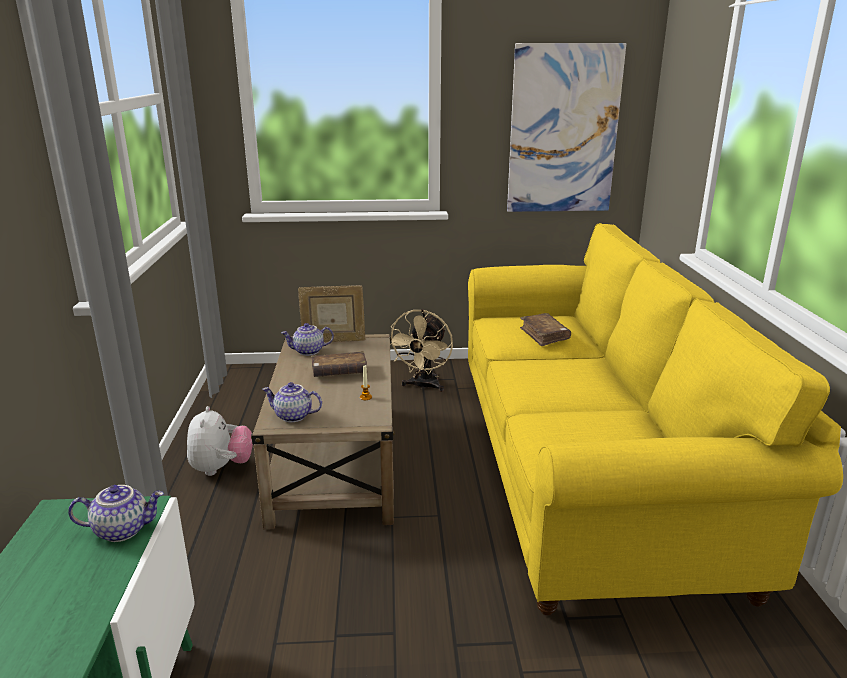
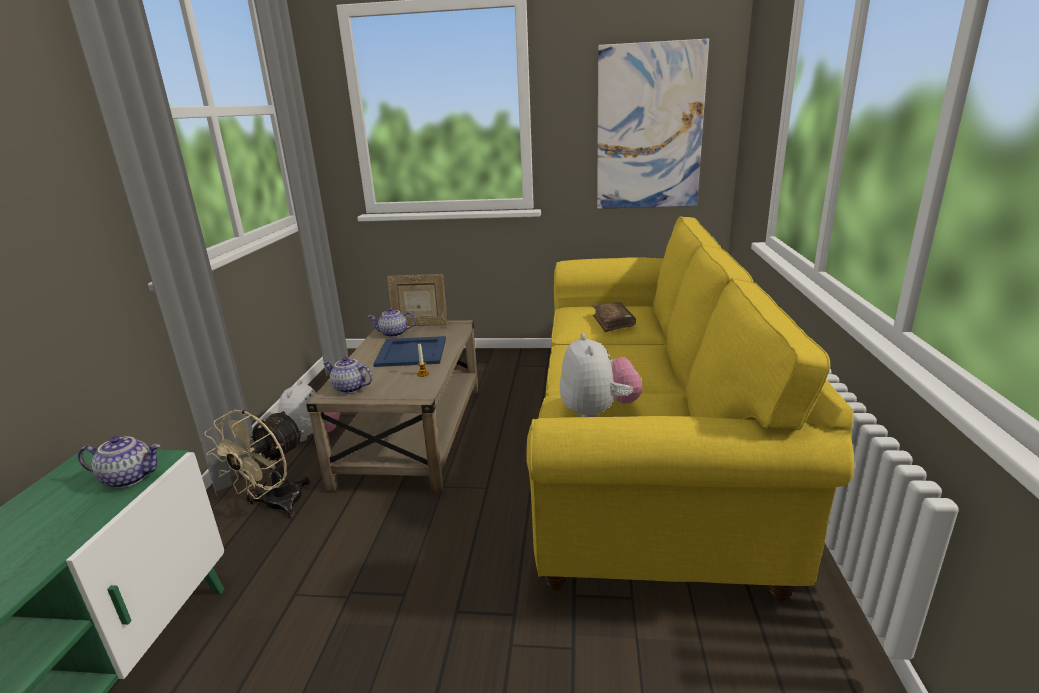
camera: 10 degrees right, 0 degrees up
(339, 372) = (411, 352): brown book -> blue tray
(423, 386) = (515, 371): beige fan -> beige fan (275, 506)
(573, 433) = (598, 412): none -> plush toy

